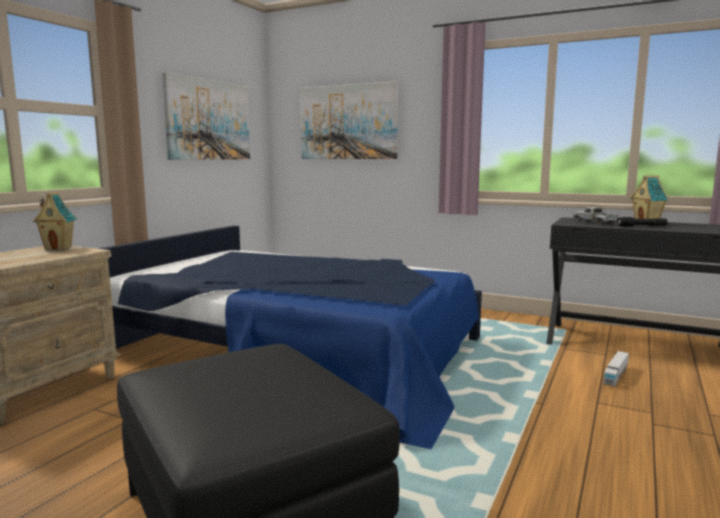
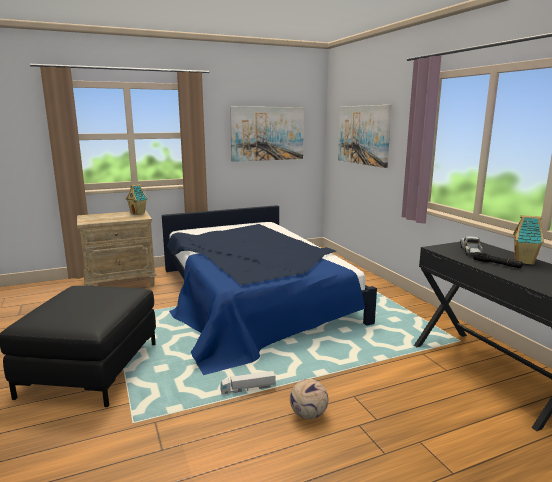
camera: 40 degrees right, 5 degrees up
(604, 436) = (308, 415): none -> football
(615, 375) = (413, 387): toy truck -> toy truck (248, 389)

